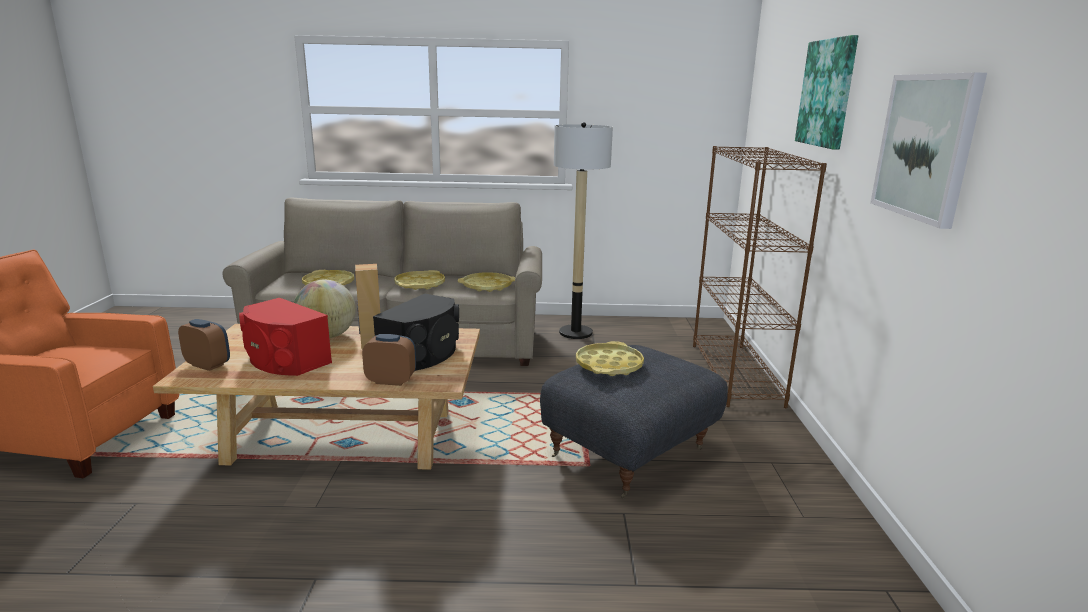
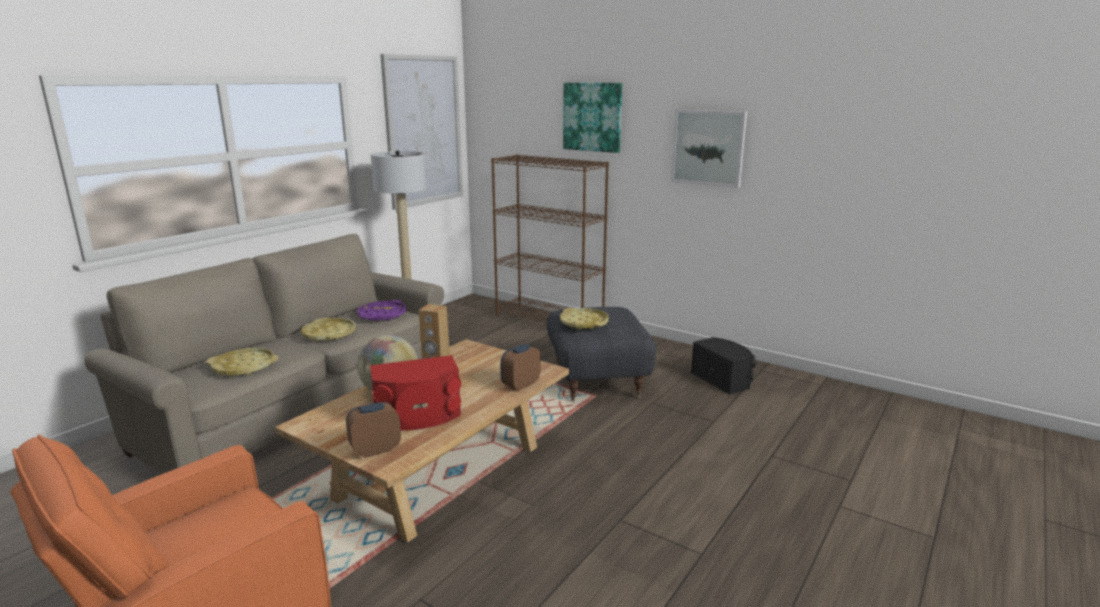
camera: 55 degrees left, 0 degrees up
(423, 354) = (488, 366): black speaker -> black speaker (723, 379)
(487, 286) = (382, 315): yellow tray -> purple tray
(673, 109) = (423, 131): none -> picture

